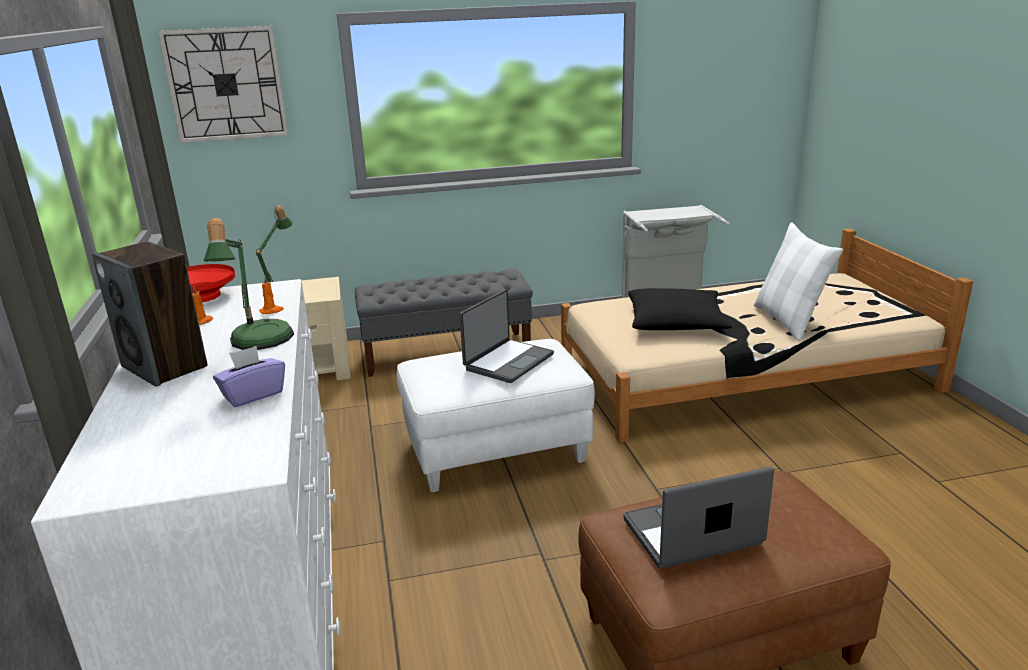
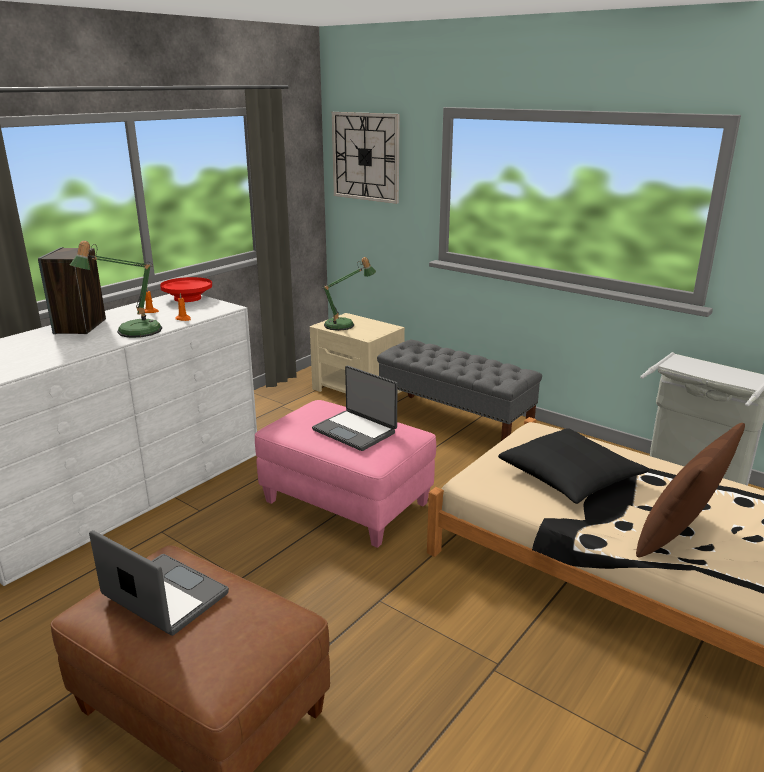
camera: 50 degrees right, 0 degrees up
(253, 395) = (57, 356): purple tissue box -> none
(497, 450) = (348, 503): white ottoman -> pink ottoman
(507, 361) = (355, 431): laptop -> laptop turned 45 degrees clockwise
(788, 321) = (678, 536): white pillow -> brown pillow

